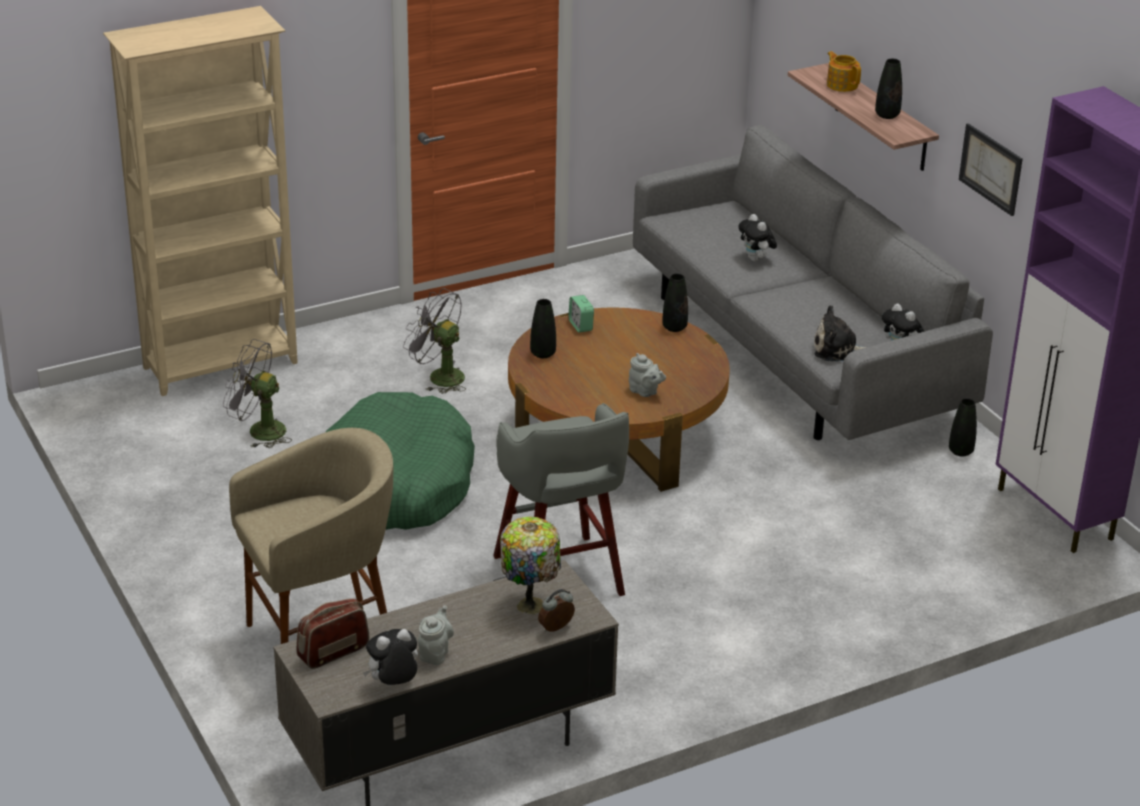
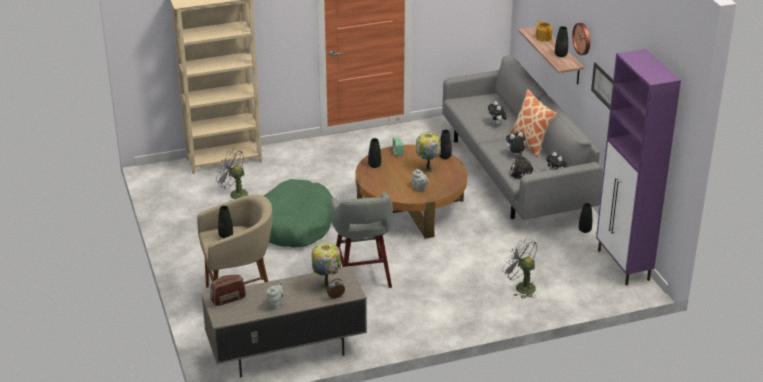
camera: 10 degrees right, 0 degrees up
(295, 518) = (226, 236): none -> black vase
(393, 685) = (252, 316): plush toy -> plush toy (514, 155)
(439, 376) = (330, 173): grey fan -> grey fan (521, 287)
(649, 353) = (428, 169): none -> table lamp
(831, 290) = (530, 143): none -> pillow
(936, 79) = (583, 38): none -> wall clock

